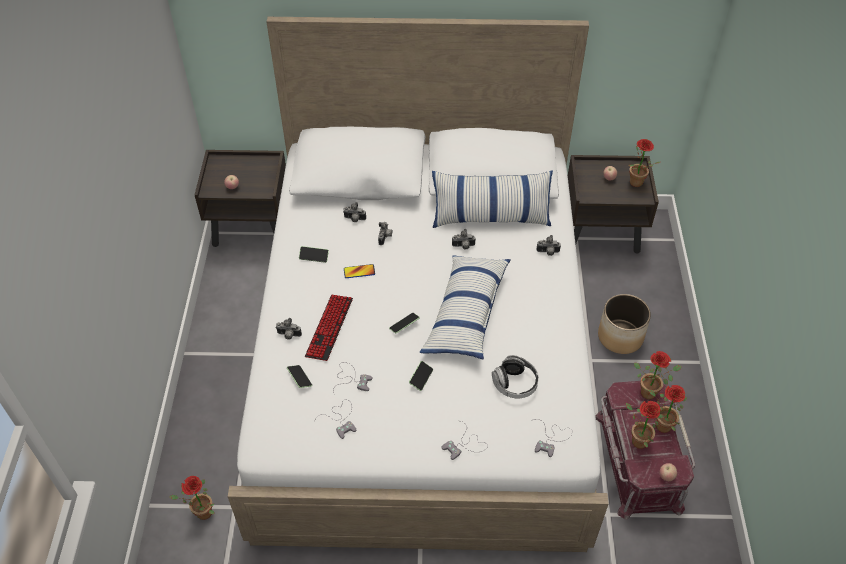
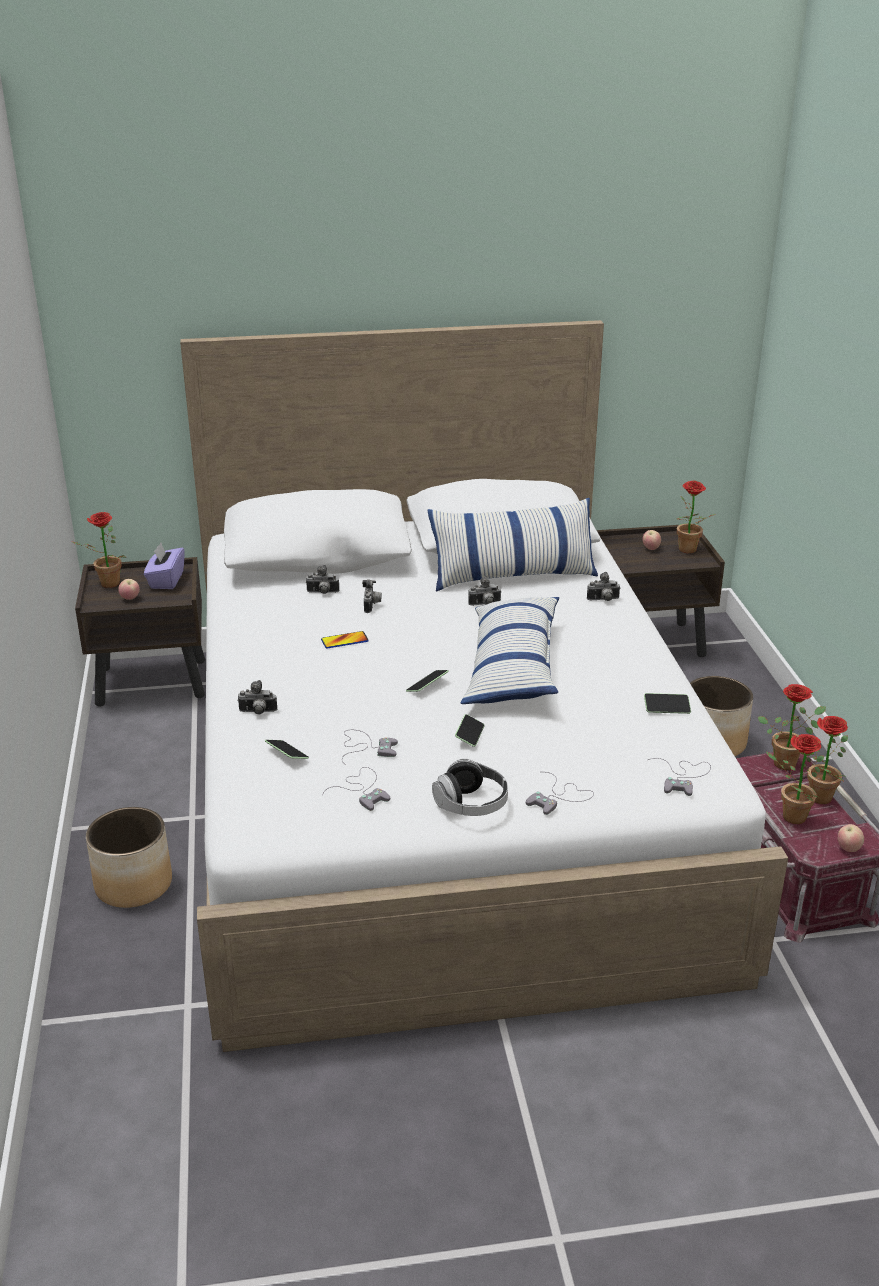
camera: 10 degrees left, 20 degrees down
(200, 514) = (132, 1022): potted plant -> potted plant (106, 584)
(216, 406) = (134, 884): none -> planter
(259, 171) = (166, 580): none -> purple tissue box
(314, 257) = (274, 633): phone -> phone (666, 709)
(329, 328) = (317, 699): keyboard -> none
(515, 384) = (608, 728): headphones -> headphones (471, 804)

